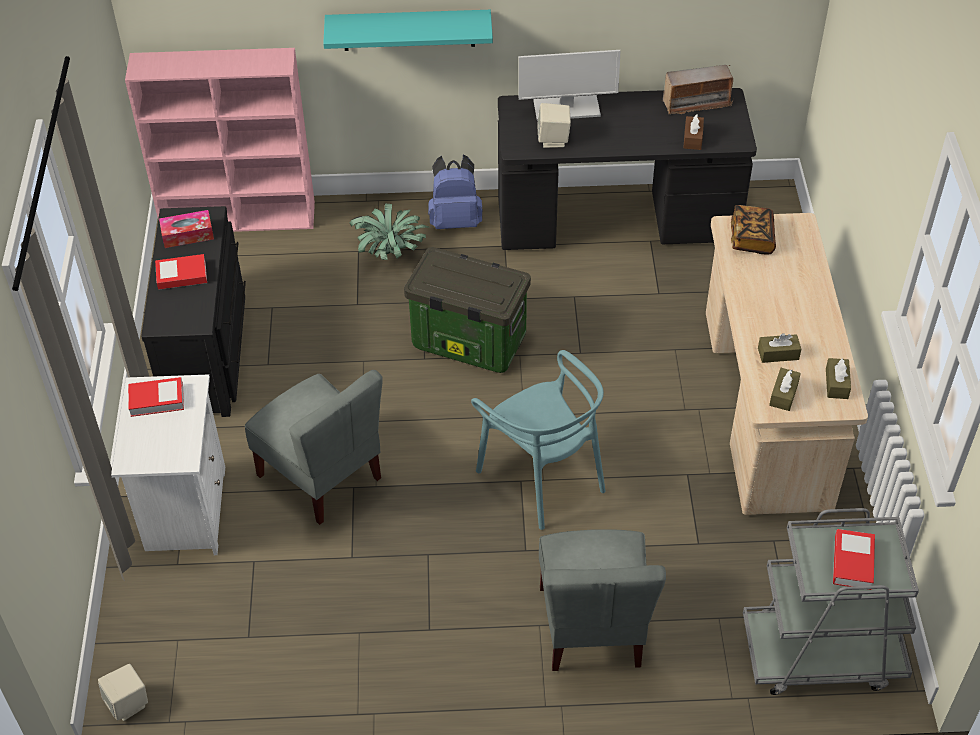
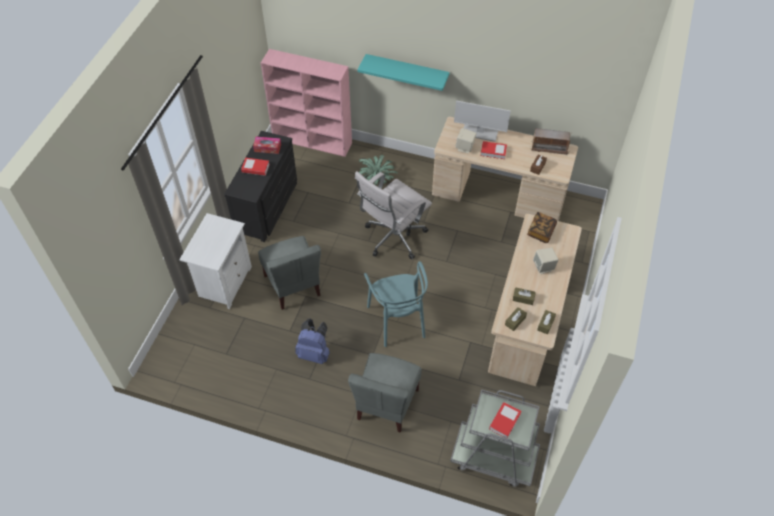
camera: 20 degrees right, 5 degrees up
(128, 704) = (160, 367): beige speaker -> beige speaker (543, 267)
(157, 400) = (215, 228): book -> book (493, 151)
(455, 220) = (416, 172): blue backpack -> blue backpack (315, 353)
(467, 342) = (393, 238): storage box -> white office chair
(617, 221) = (498, 196): black desk -> beige desk

